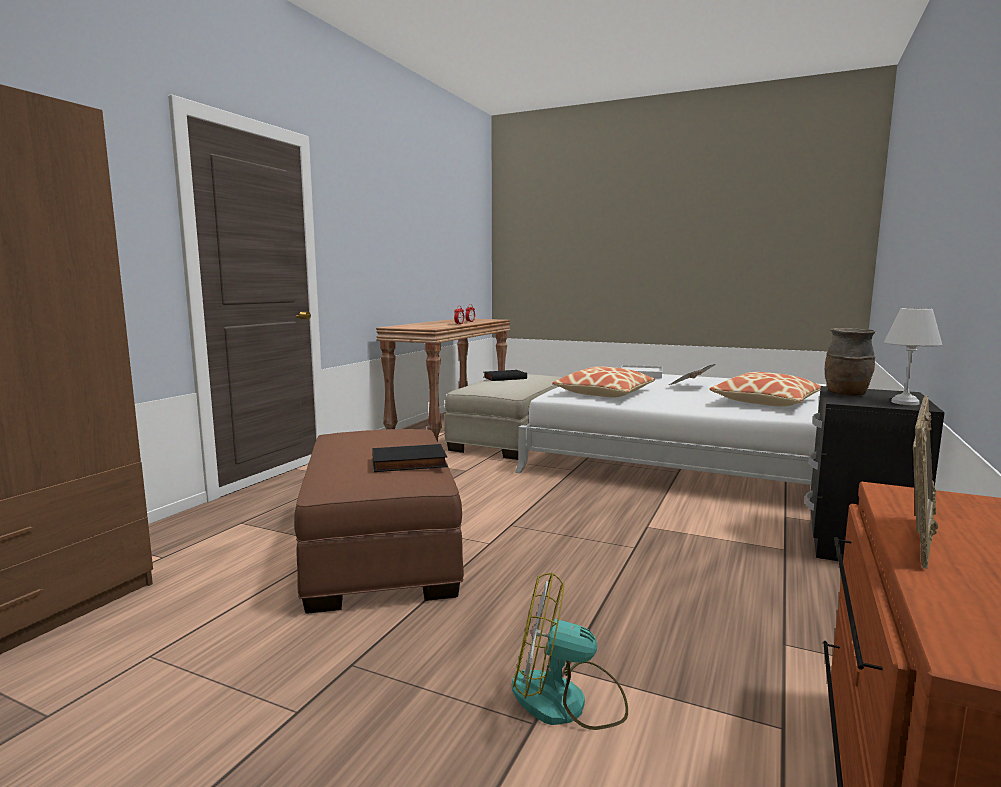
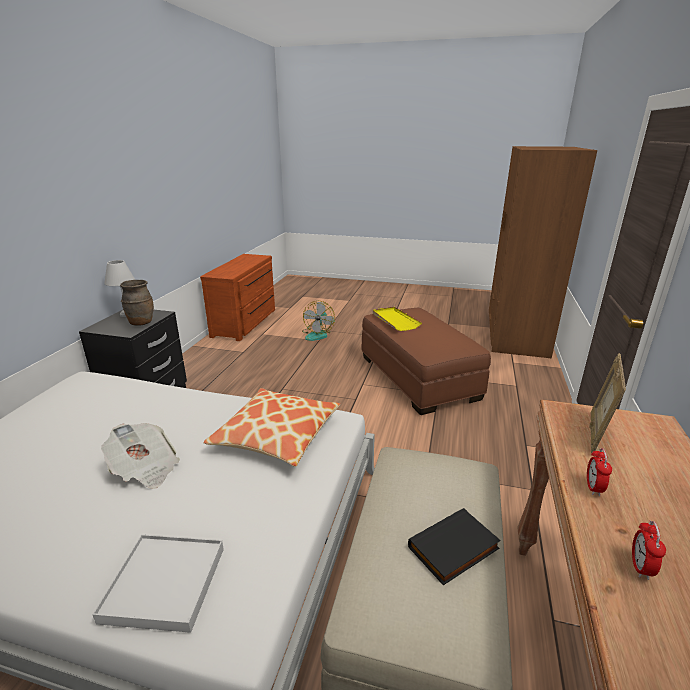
camera: 170 degrees right, 15 degrees up
(408, 463) = (395, 320): black book -> yellow tray
(566, 700) = (318, 334): fan -> fan turned 105 degrees clockwise
(766, 401) = (110, 413): pillow -> none
(917, 540) = (245, 266): picture frame -> picture frame (596, 433)

